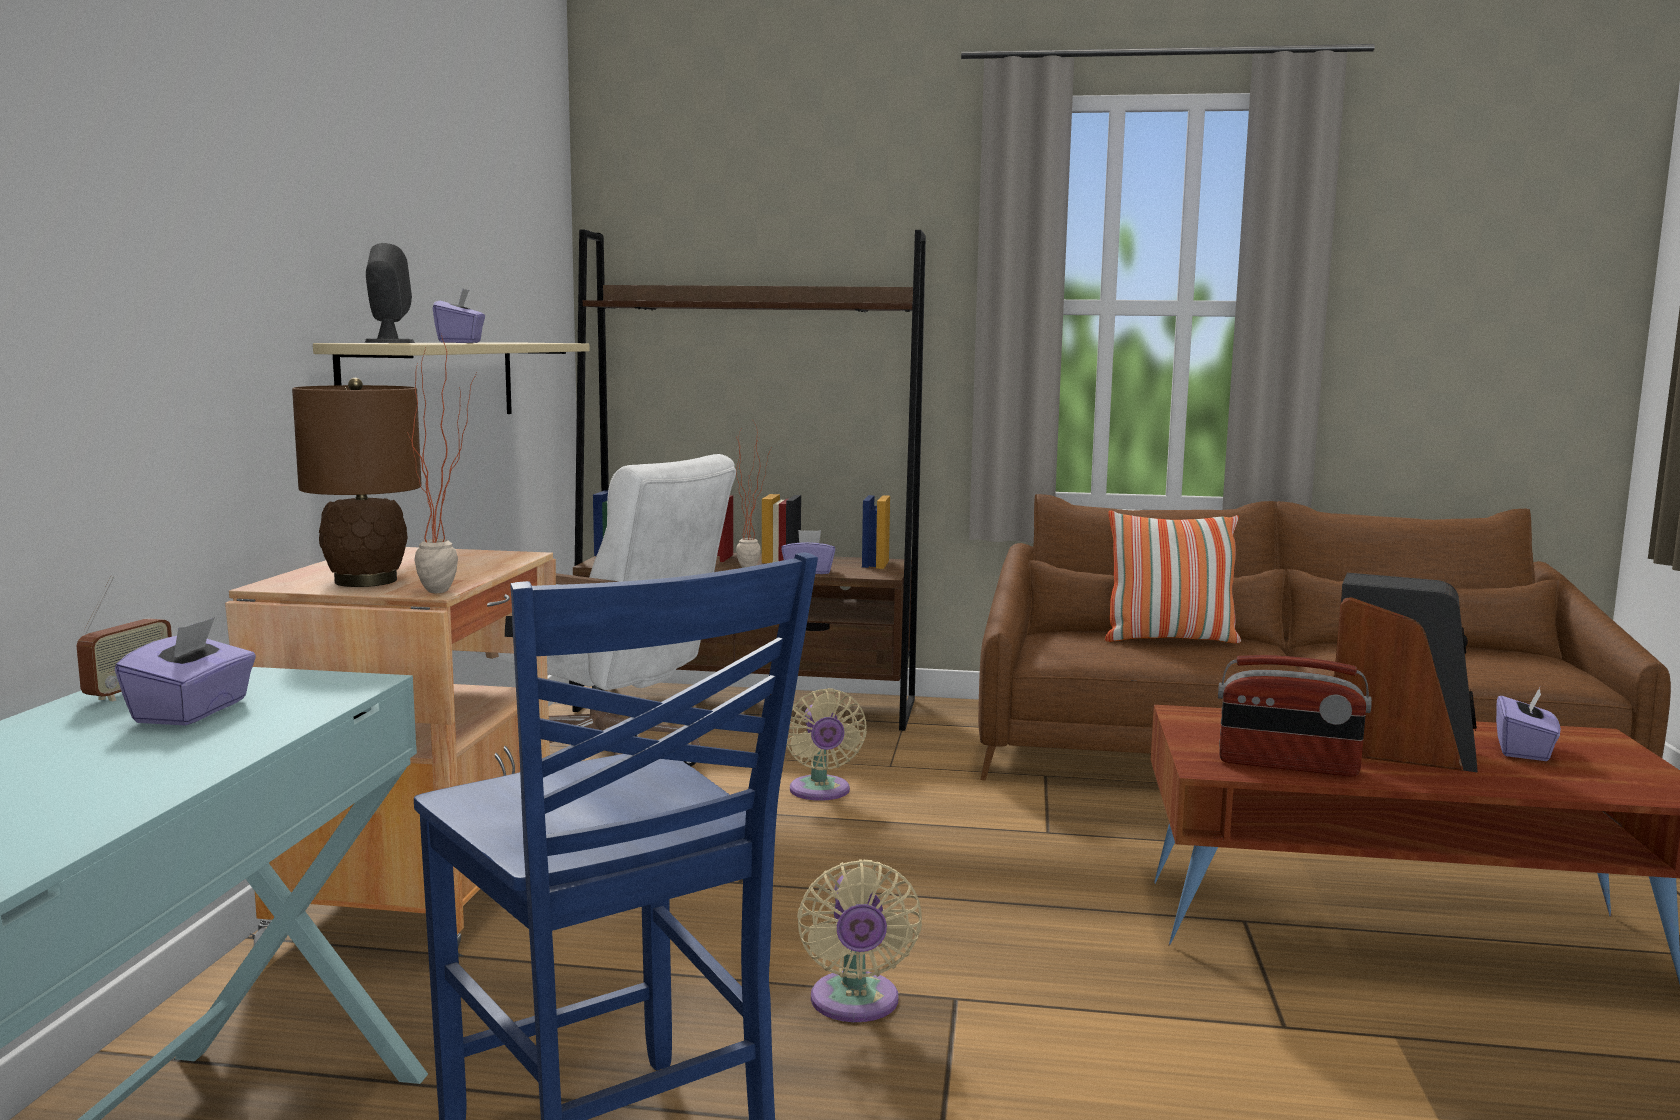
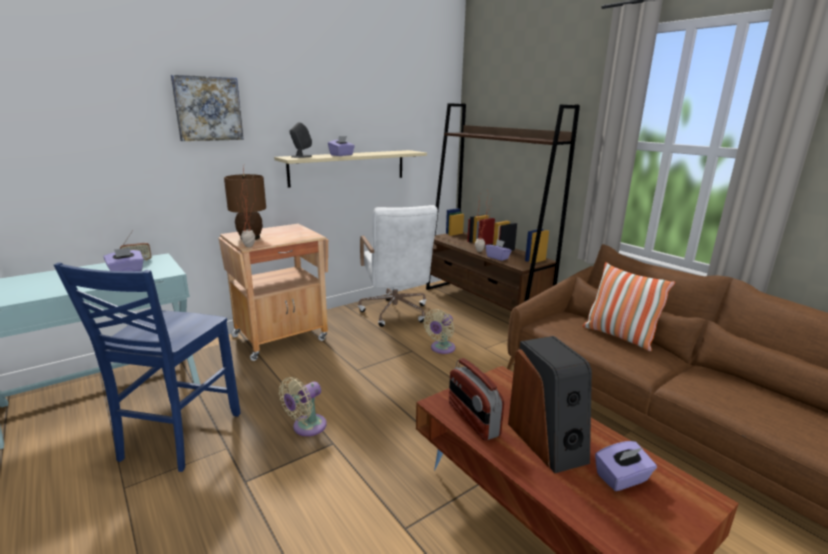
camera: 45 degrees right, 10 degrees up
(185, 178) = (208, 109): none -> picture

